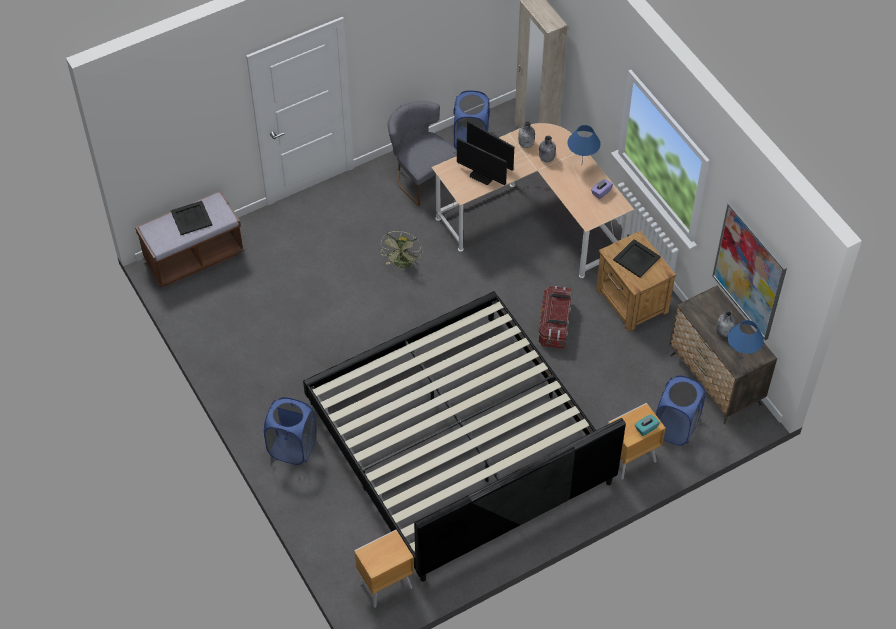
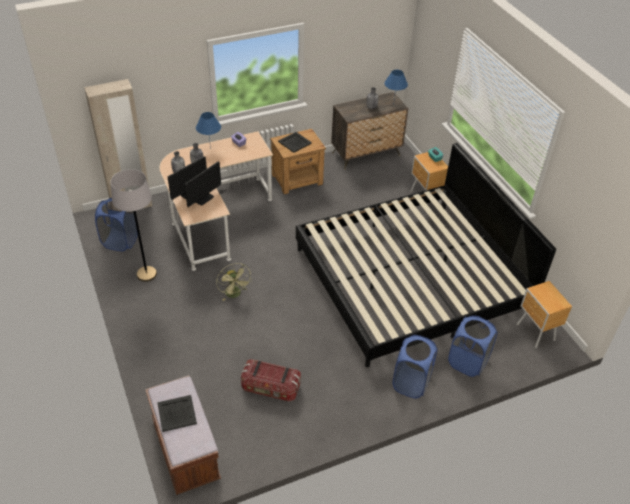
camera: 85 degrees left, 10 degrees down
(403, 264) = (235, 294): green fan -> green fan turned 45 degrees clockwise
(421, 177) = (146, 274): grey chair -> grey floor lamp
(555, 325) = (311, 217): storage box -> storage box (270, 388)
(676, 427) = (401, 174): blue laundry basket -> blue laundry basket (467, 362)
(749, 271) = (357, 61): picture -> none

